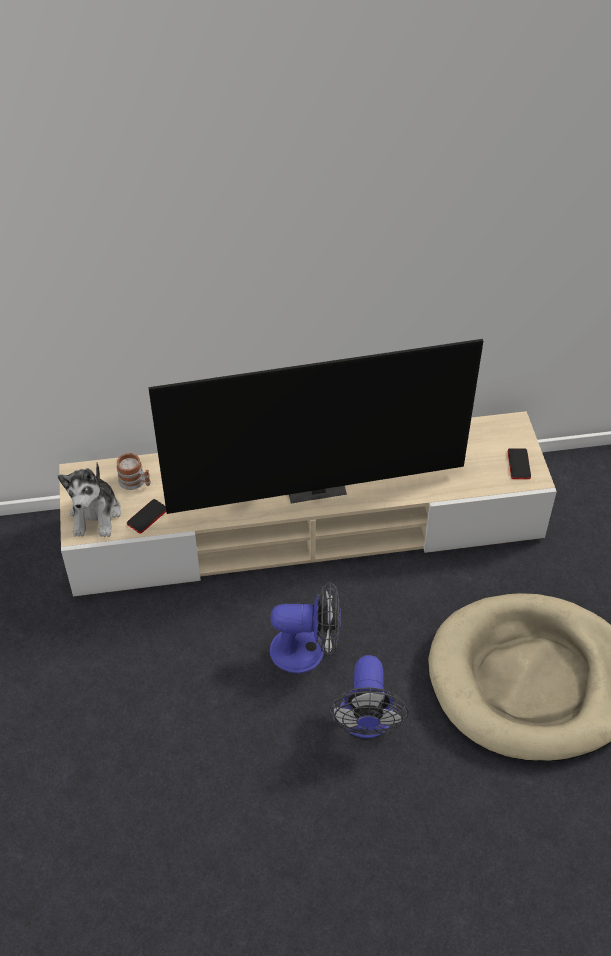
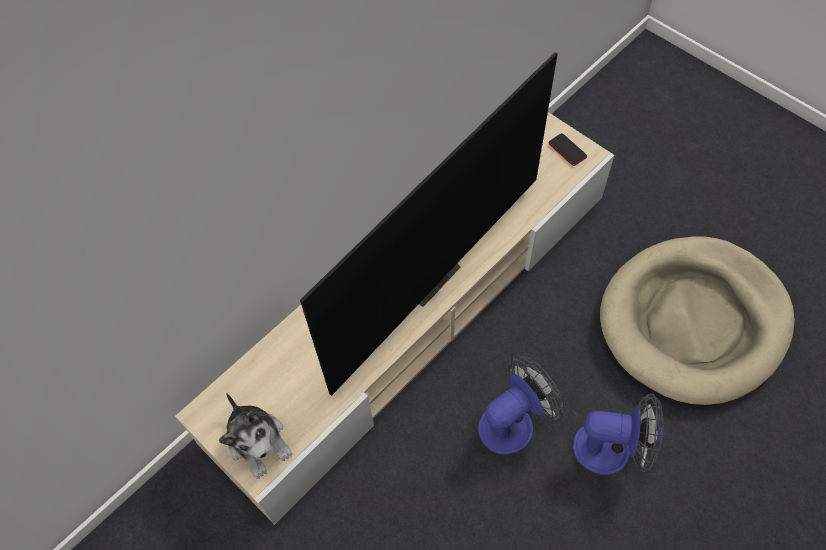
camera: 35 degrees left, 10 degrees up
(135, 482) = (266, 382): mug -> none
(147, 517) = (309, 409): phone -> none
(366, 723) = (612, 449): fan -> fan turned 45 degrees counterclockwise

